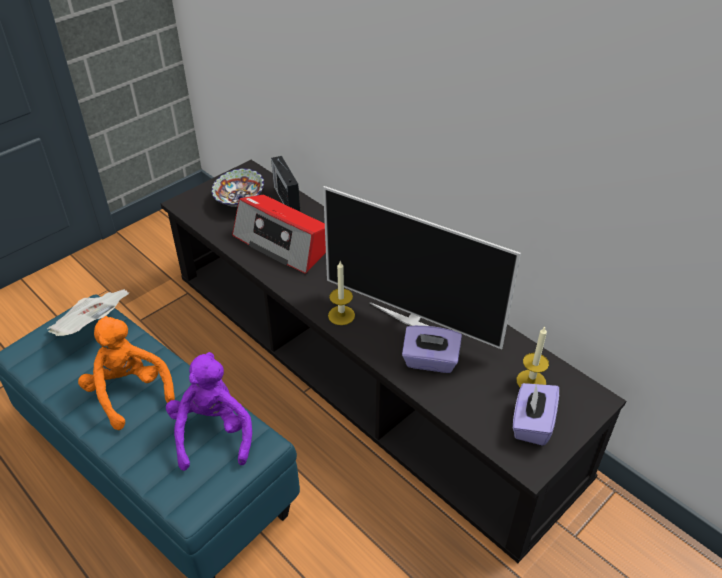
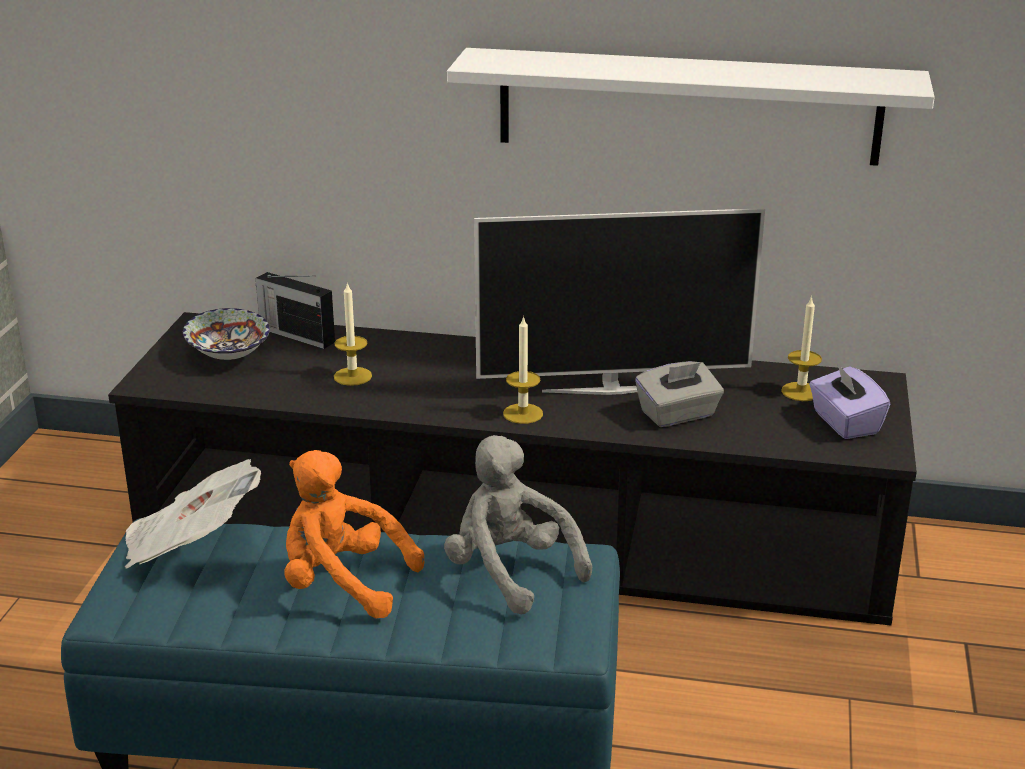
camera: 35 degrees left, 15 degrees down
(213, 433) = (509, 572): purple plush toy -> grey plush toy
(283, 243) = (352, 376): radio -> candle
(430, 361) = (678, 415): purple tissue box -> grey tissue box
(512, 150) = (688, 106): none -> white shelf

